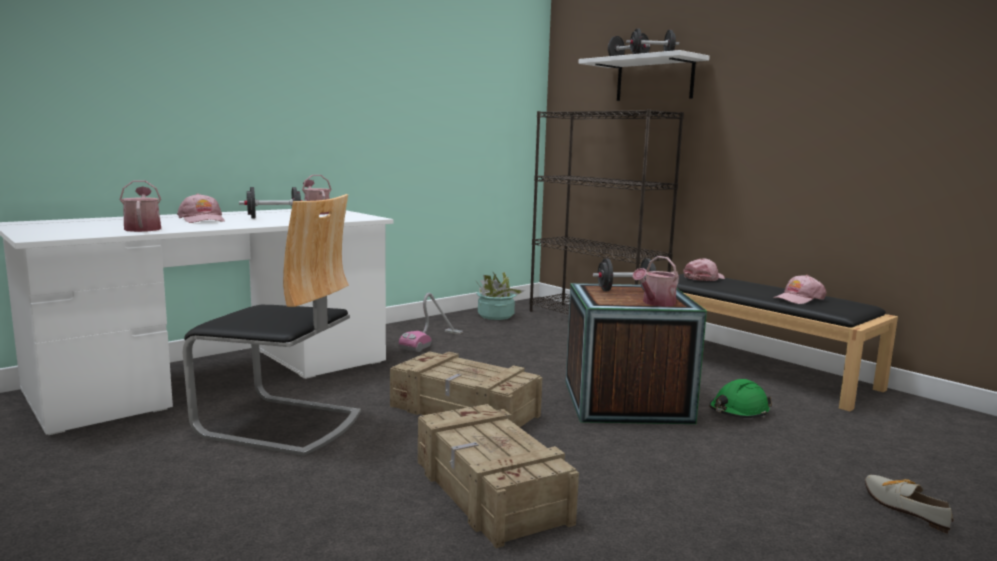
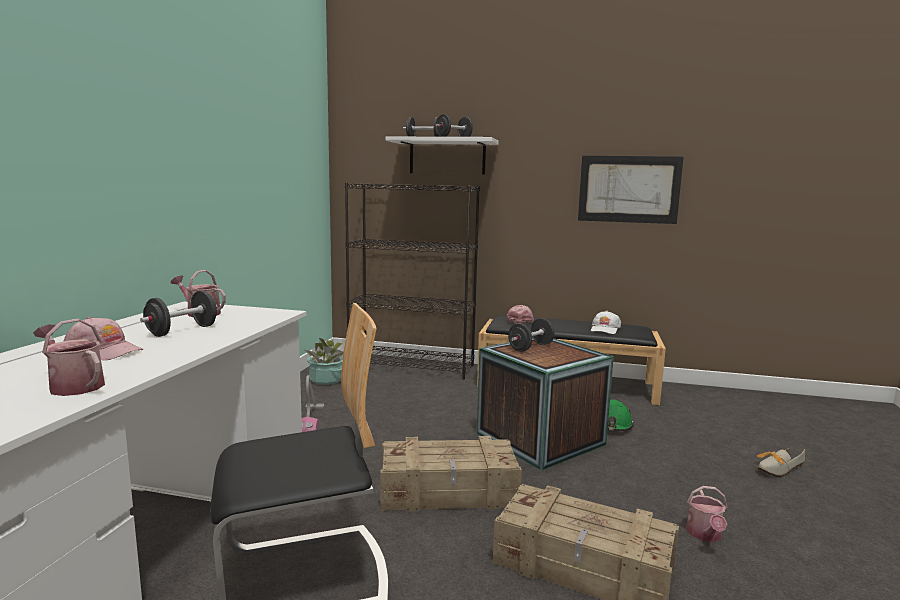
camera: 35 degrees left, 0 degrees up
(656, 303) = (575, 356): watering can -> watering can (705, 535)
(798, 299) = (605, 329): pink cap -> white cap
(870, 110) = (629, 189): none -> picture
(902, 507) = (776, 469): shoe -> shoe turned 60 degrees counterclockwise

